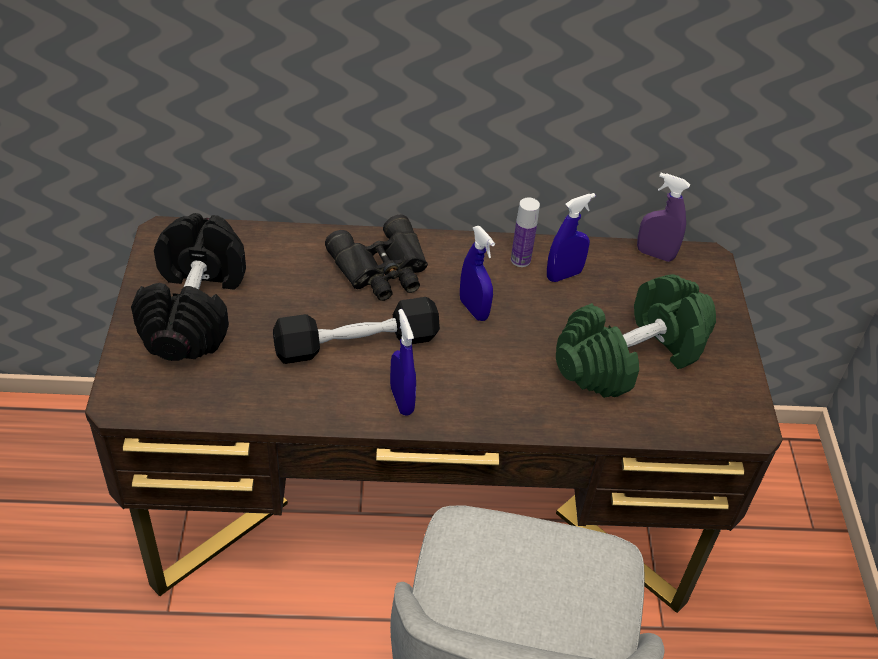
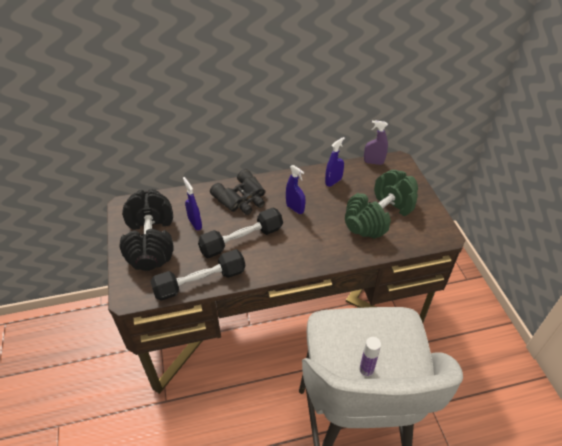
camera: 10 degrees left, 0 degrees up
(258, 402) = (200, 281): none -> black dumbbell
(401, 400) = (274, 263): blue spray bottle -> blue spray bottle (195, 224)
(520, 260) = (309, 179): bottle -> bottle (366, 369)

